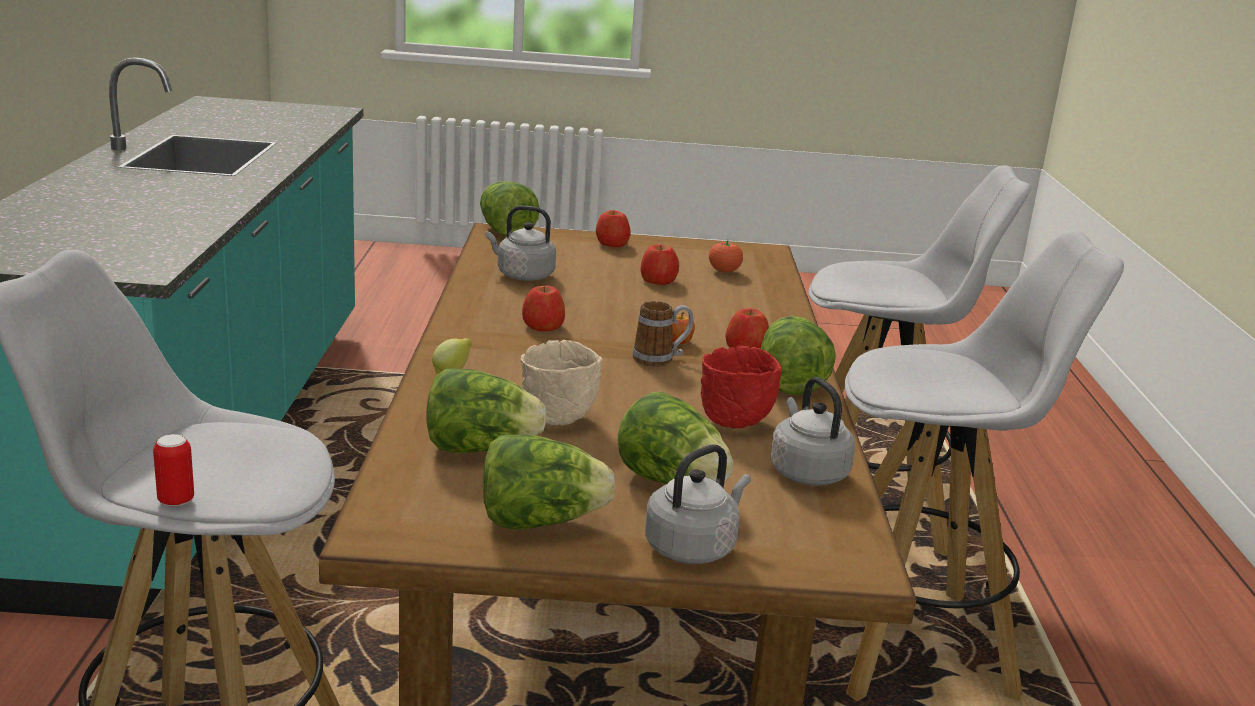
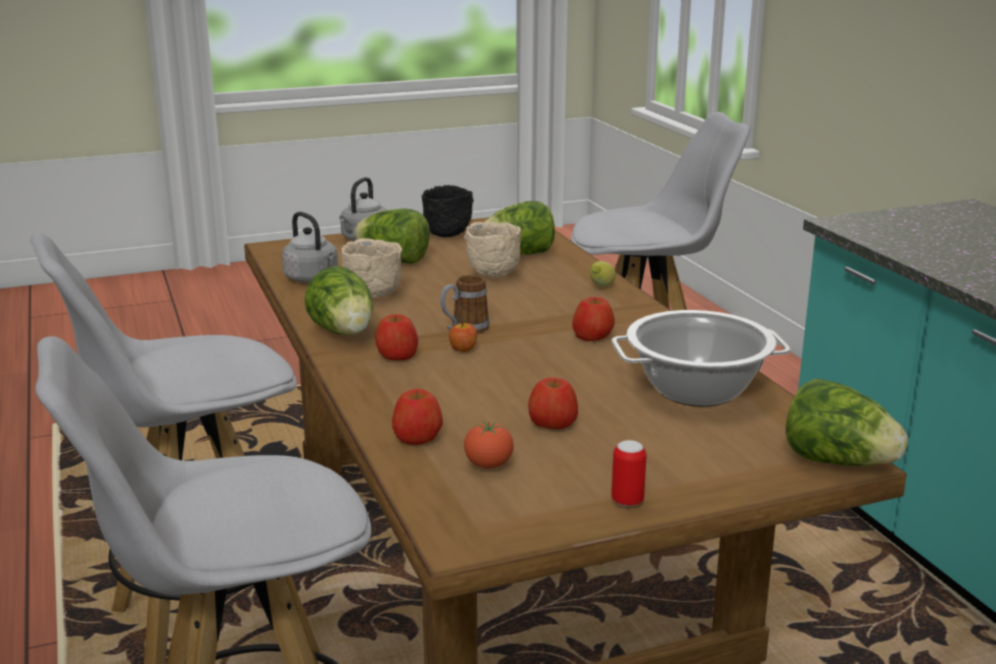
camera: 160 degrees right, 0 degrees up
(176, 501) = (620, 212): can -> can (627, 501)
(522, 275) = (697, 389): grey kettle -> cooking pot
(540, 521) = (448, 235): lettuce -> black bowl
(612, 244) = (681, 480): apple -> apple (417, 437)
(736, 423) = (372, 296): red bowl -> beige bowl

